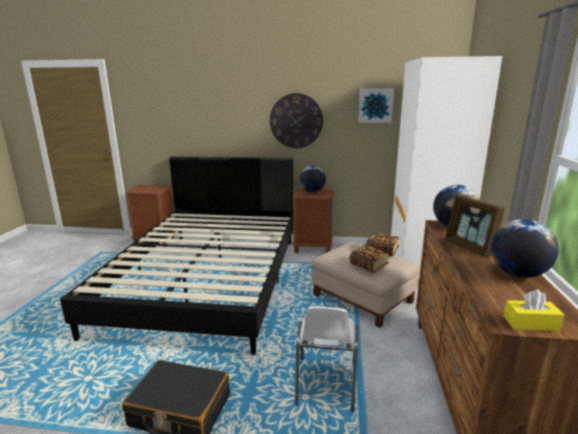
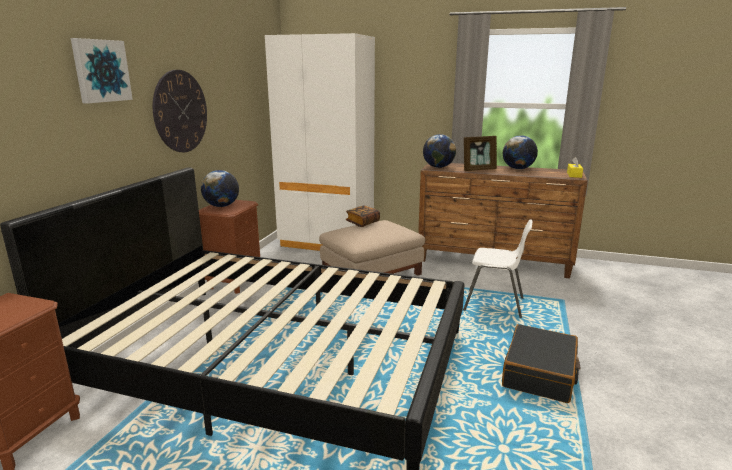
camera: 80 degrees left, 0 degrees up
(368, 265) = (392, 230): book -> none
(375, 105) = (240, 84): picture -> picture (100, 71)

